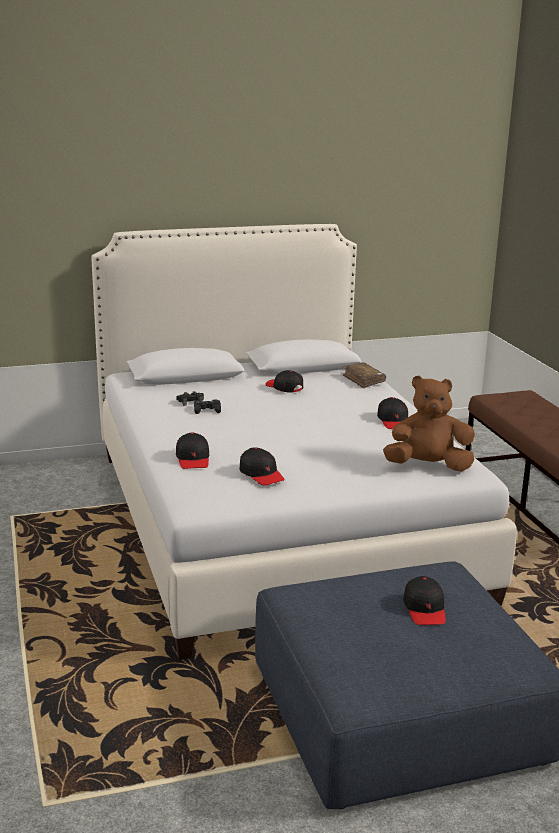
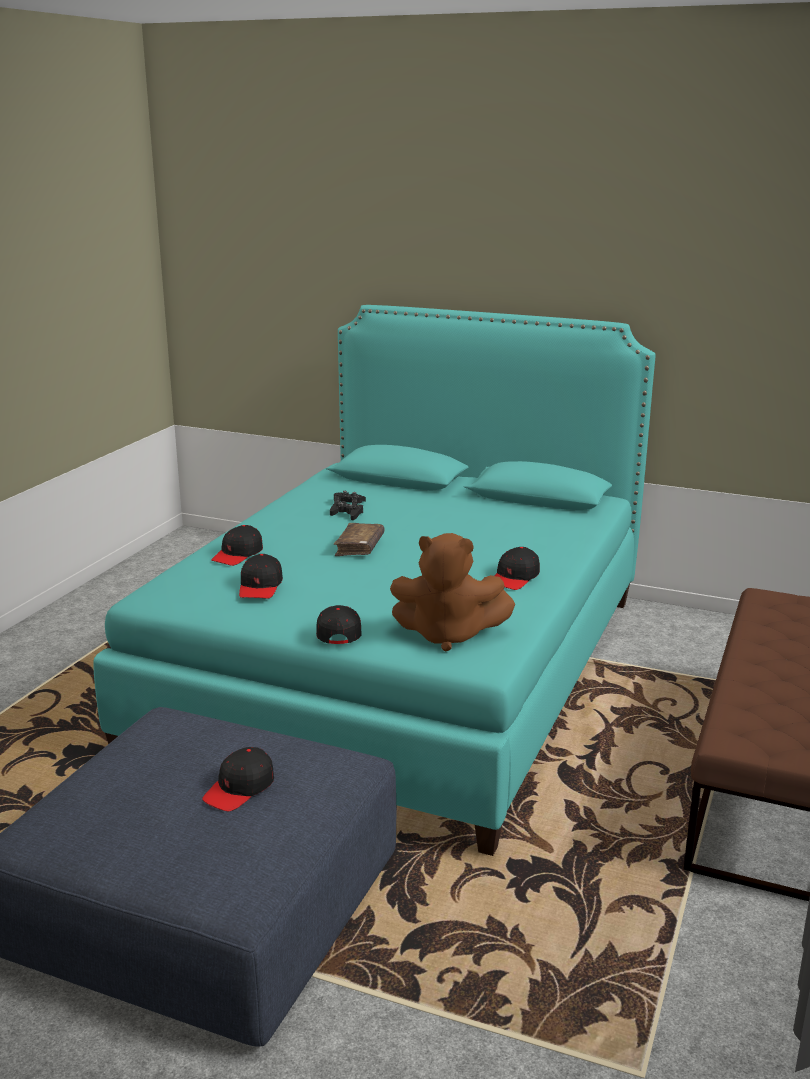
camera: 40 degrees right, 0 degrees up
(276, 523) = (403, 669): white bed -> turquoise bed
(284, 387) = (470, 513): black cap -> black cap (338, 632)
(363, 380) = (575, 527): brown book -> brown book (359, 547)
(428, 466) = (448, 635): brown plush toy -> brown plush toy turned 150 degrees clockwise

